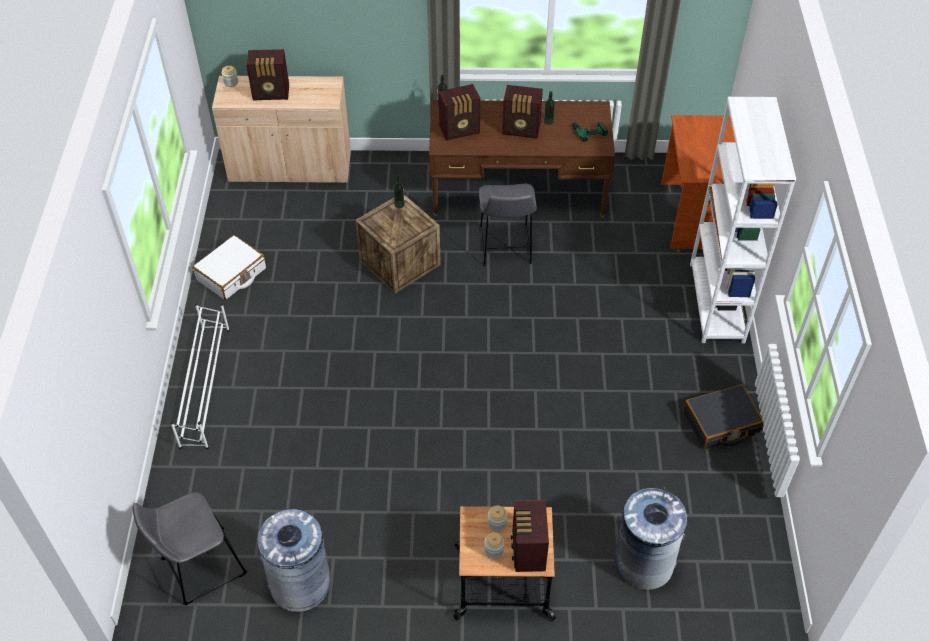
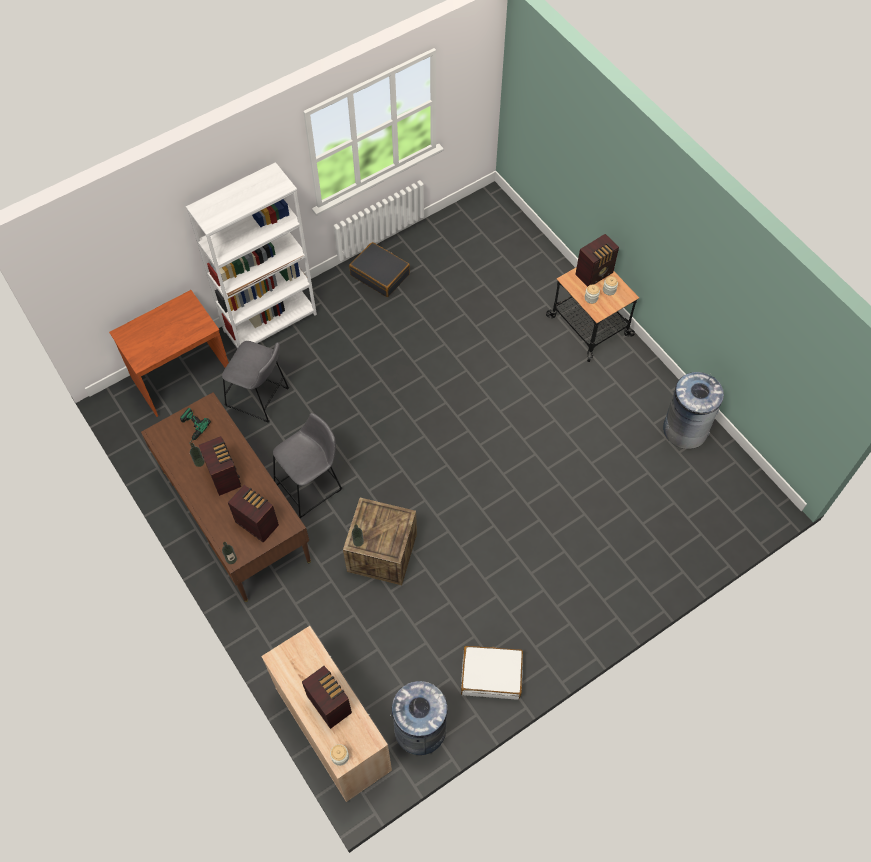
camera: 125 degrees left, 10 degrees up
(199, 568) = (728, 493): grey stool -> grey stool (260, 398)
(205, 386) = (605, 603): white shoe rack -> none
(643, 562) = (515, 267): grey trash can -> grey trash can (420, 729)

